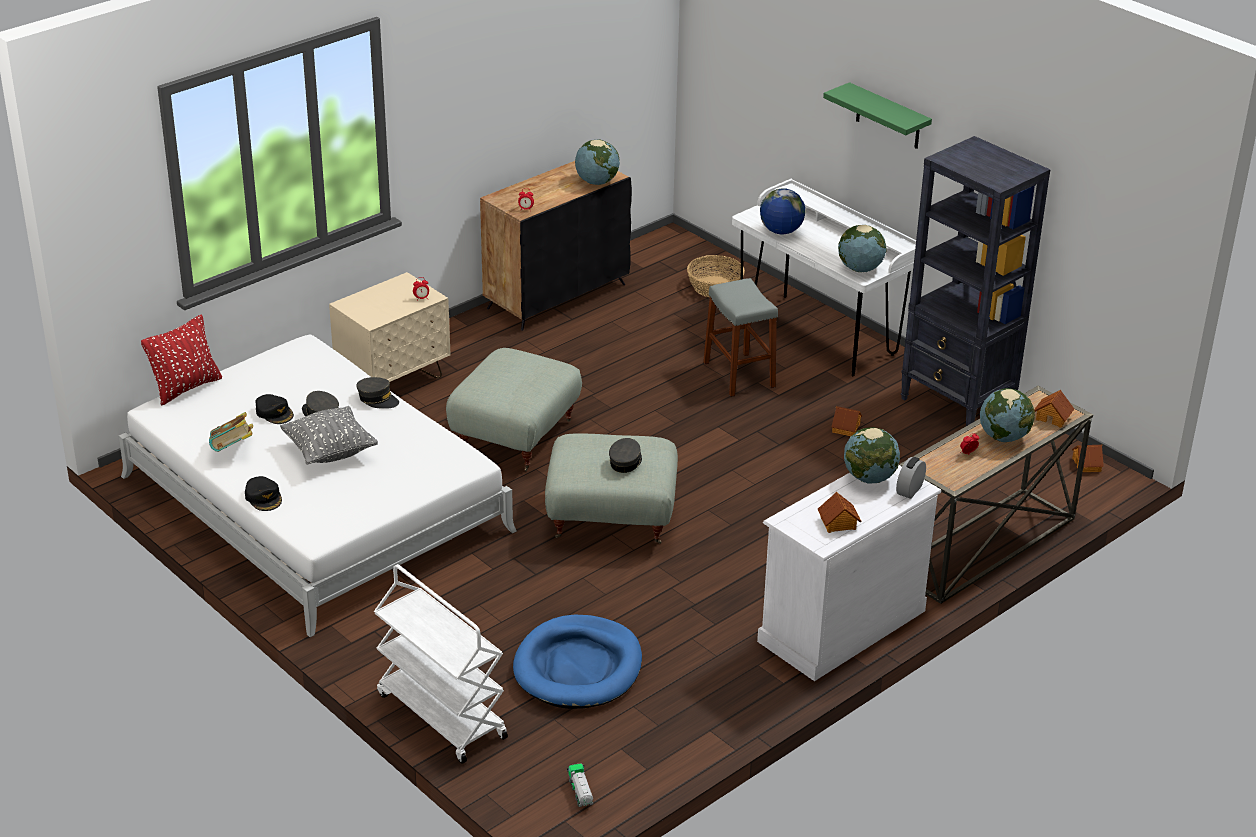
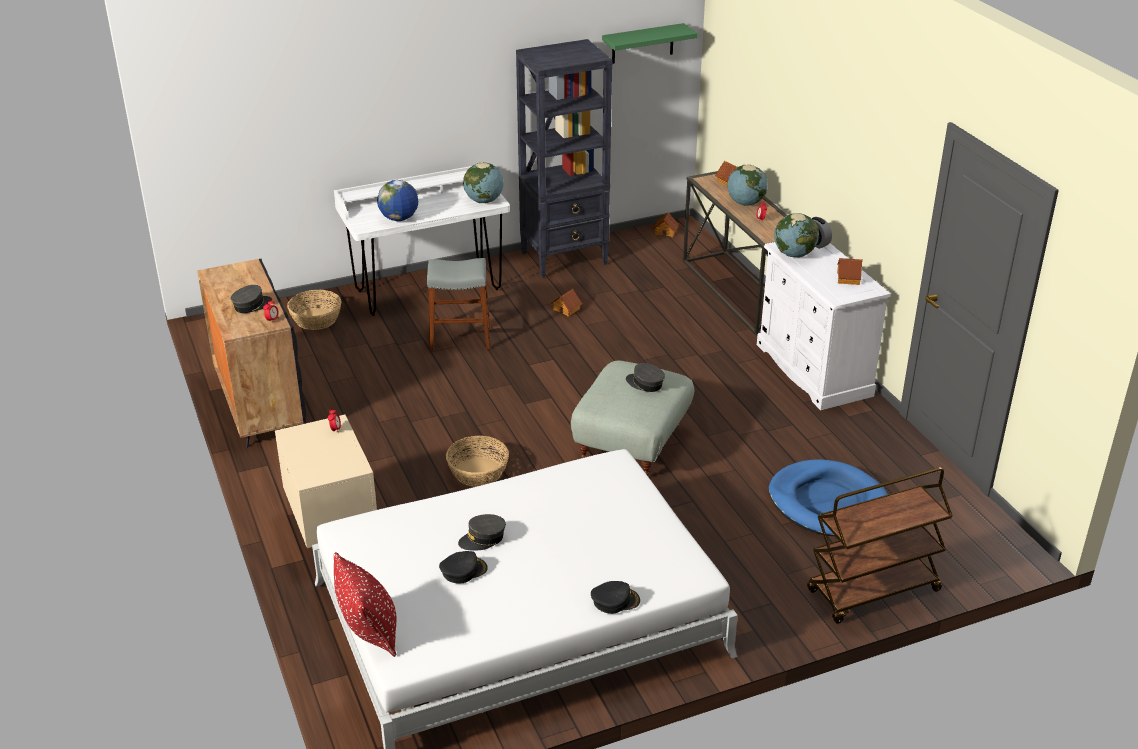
camera: 70 degrees left, 0 degrees up
(233, 450) = (516, 611): book -> none
(330, 452) = (556, 543): grey pillow -> none
(377, 399) = (476, 498): grey cap -> grey cap (251, 305)
(440, 715) = (873, 592): white cart -> brown cart
(515, 436) = (477, 472): grey ottoman -> basket
(580, 793) = (984, 533): toy truck -> none
(596, 182) = (253, 275): globe -> none
(888, 117) = (423, 81): green shelf -> green shelf (642, 43)

